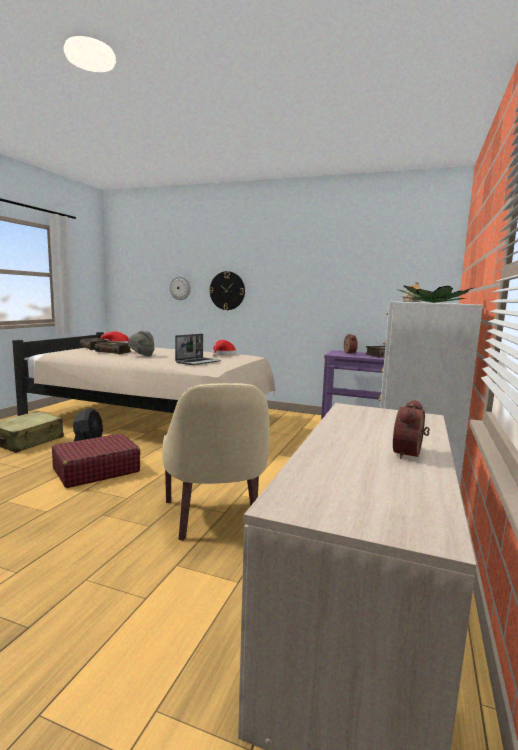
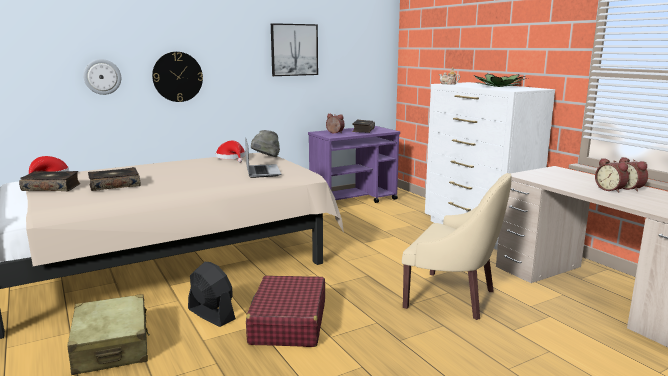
camera: 50 degrees left, 5 degrees up
(141, 355) = (172, 180): grey hat -> grey hat (266, 158)
(328, 271) = (294, 50): none -> picture
(374, 445) = (610, 189): none -> alarm clock

